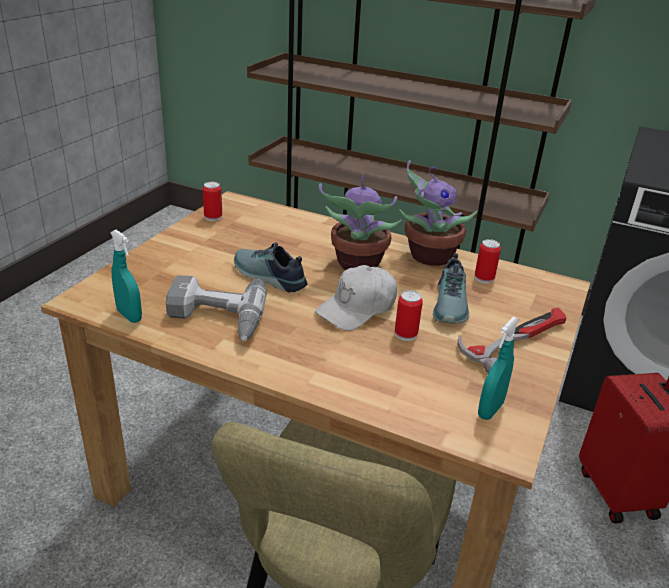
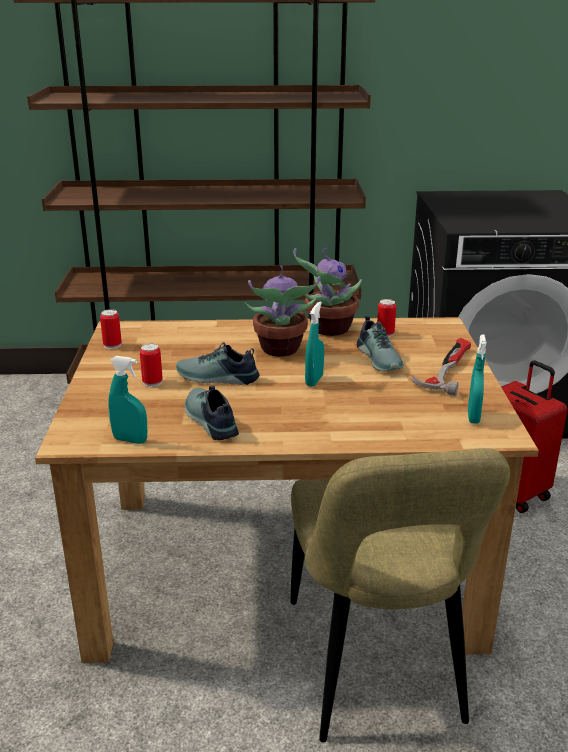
camera: 25 degrees left, 5 degrees down
(215, 319) = (209, 421): power drill -> shoe
(357, 308) = (314, 380): white cap -> turquoise spray bottle
(406, 334) = (368, 387): can -> can (152, 382)

